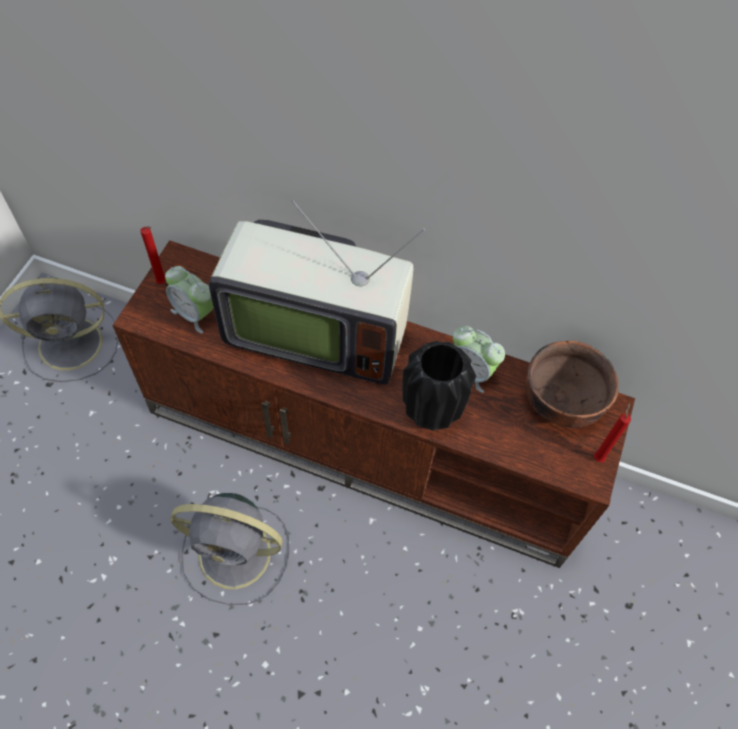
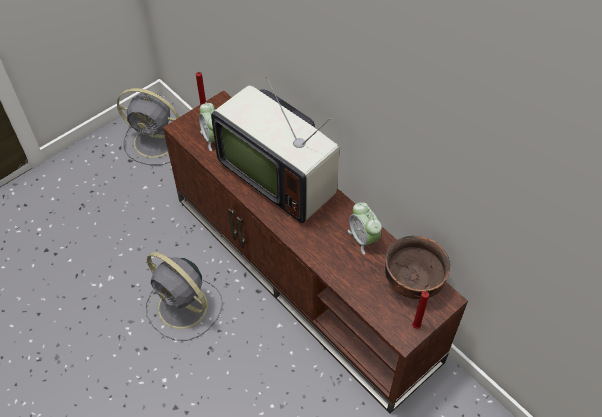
camera: 30 degrees right, 5 degrees down
(430, 410) = (322, 251): black vase -> none

